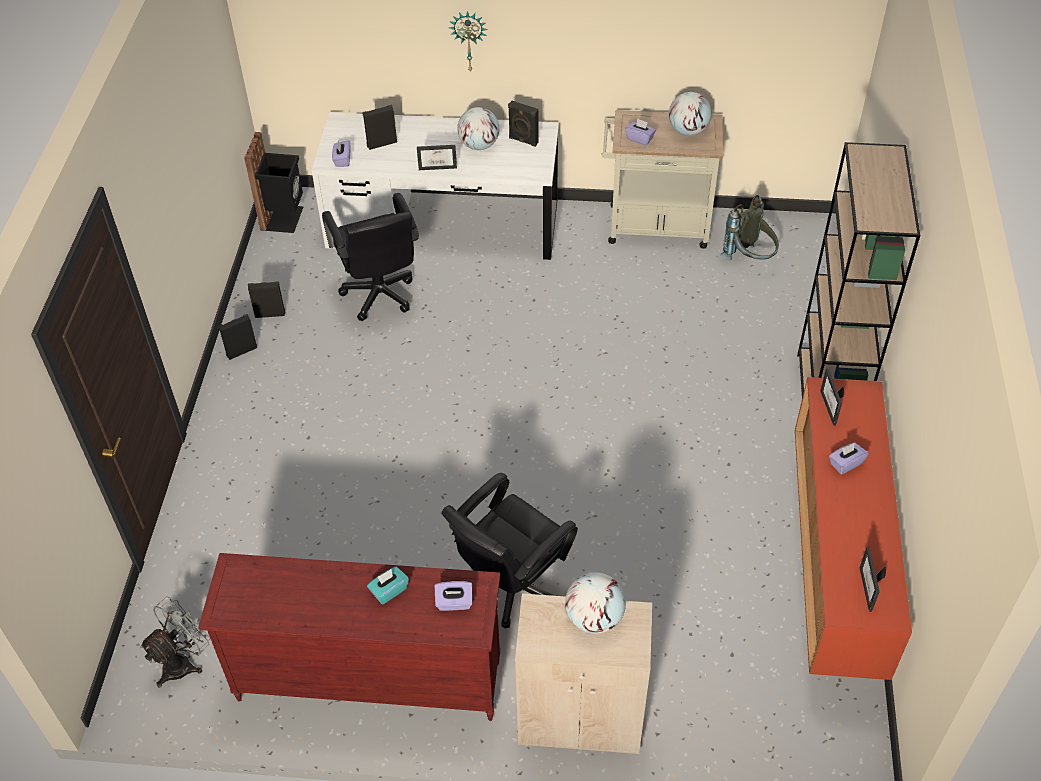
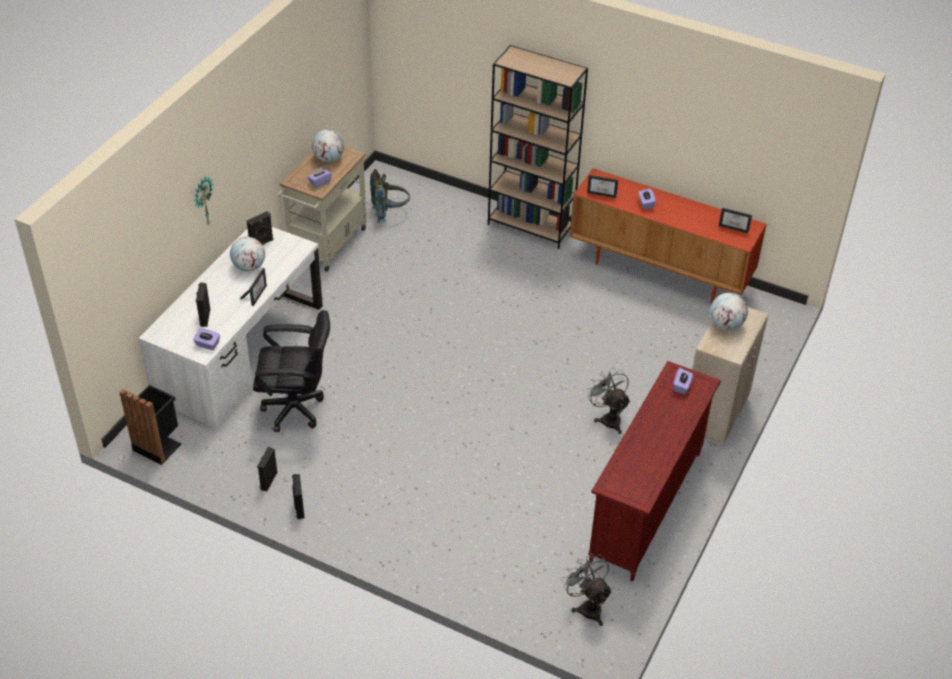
camera: 70 degrees left, 5 degrees down
(389, 590) = (660, 413): turquoise tissue box -> none
(510, 593) = (608, 418): black office chair -> grey fan

